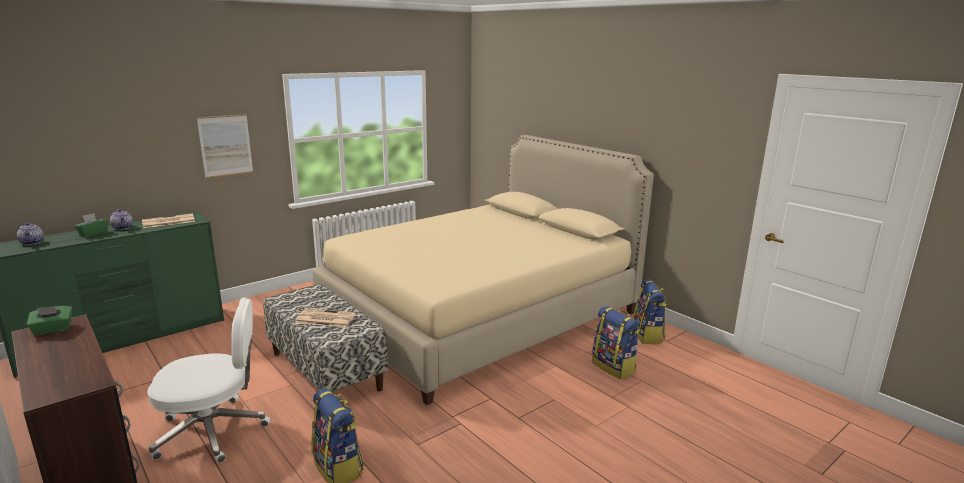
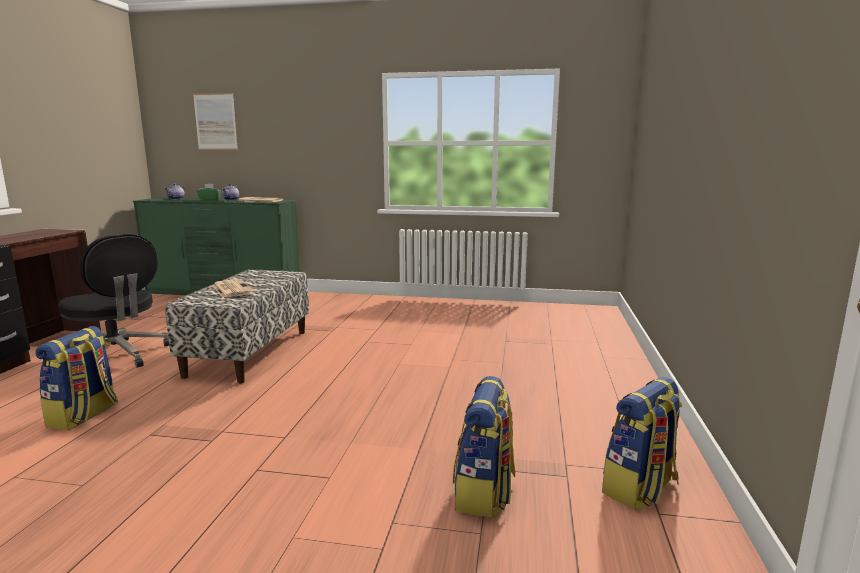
camera: 50 degrees right, 5 degrees down
(52, 330) = (51, 231): green tissue box -> none
(213, 431) = (117, 356): white office chair -> black office chair
(225, 145) = (324, 141): picture -> picture (215, 121)
(480, 315) = (462, 367): beige bed -> none

